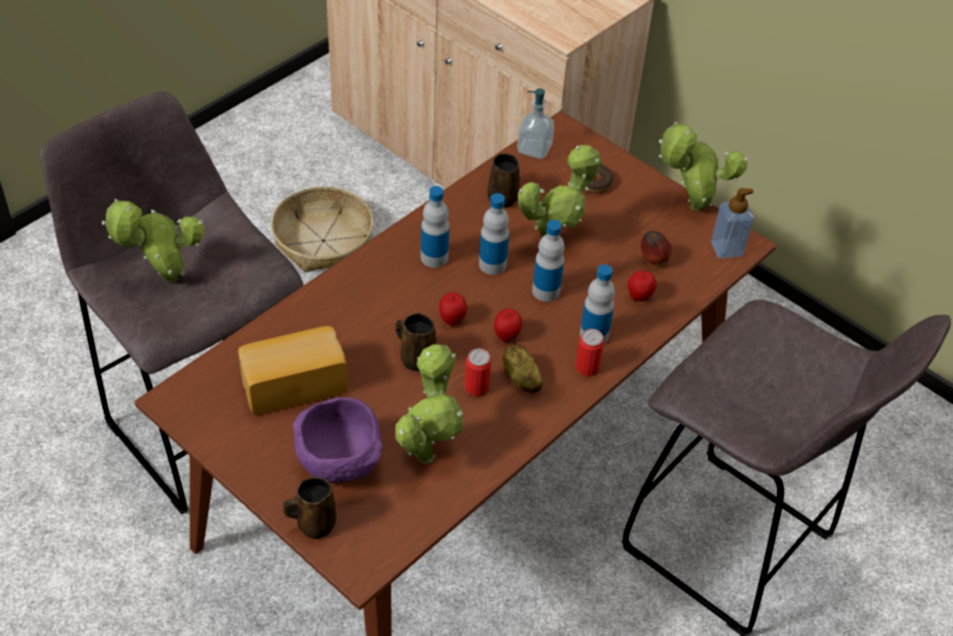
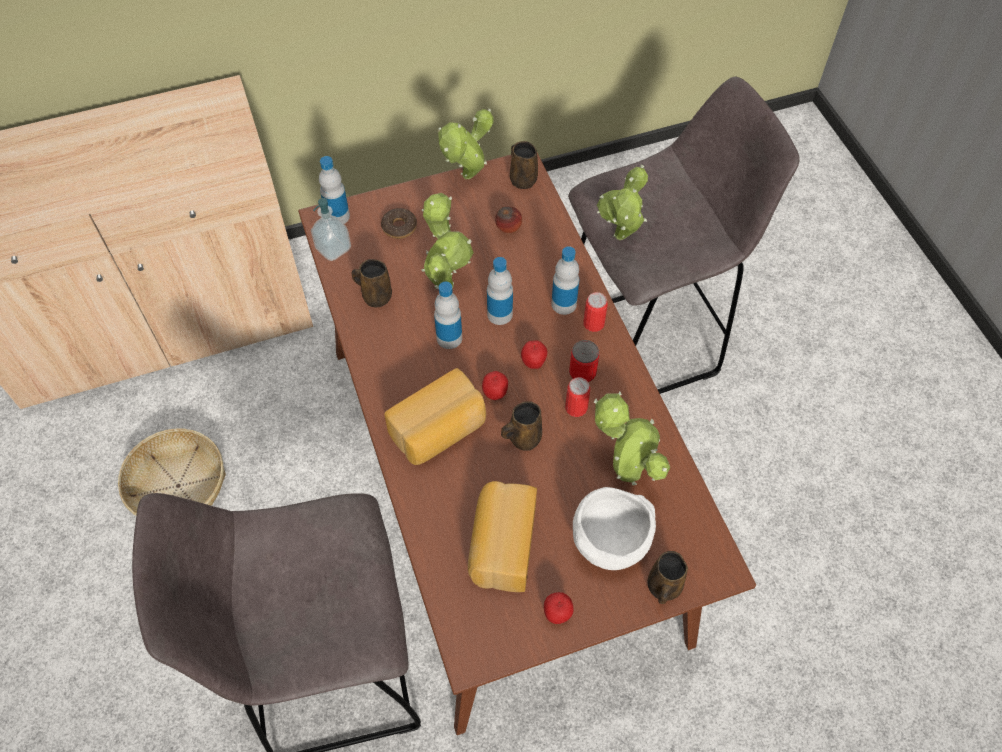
camera: 60 degrees left, 10 degrees up
(165, 279) = (299, 613): potted plant -> potted plant (620, 239)
(342, 464) = (610, 541): purple bowl -> white bowl
(387, 295) = (439, 430): none -> bread
(434, 257) = (416, 376): bottle -> bottle (337, 216)
(521, 378) = (582, 373): potato -> can
(639, 297) = (541, 256): apple -> apple (557, 614)
(727, 249) = (522, 179): soap dispenser -> brown mug

